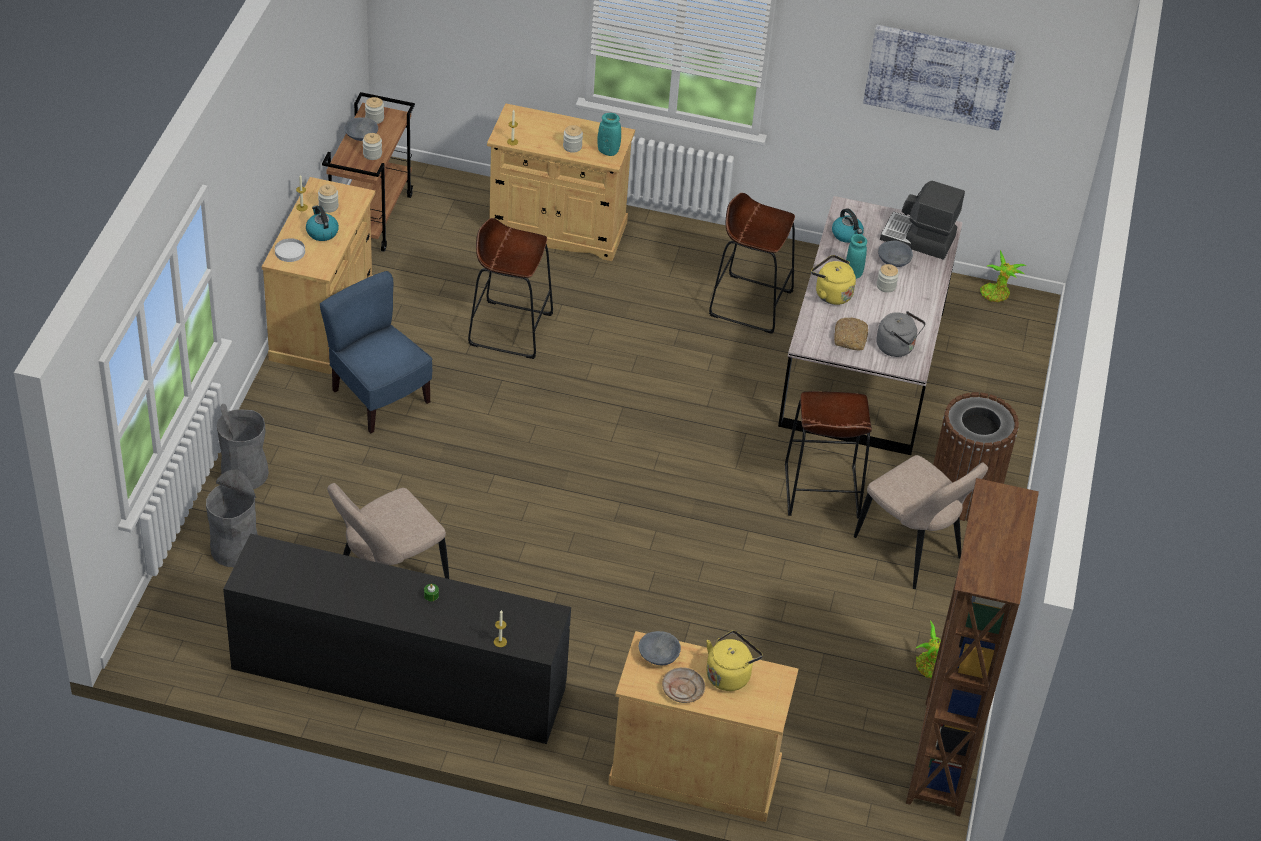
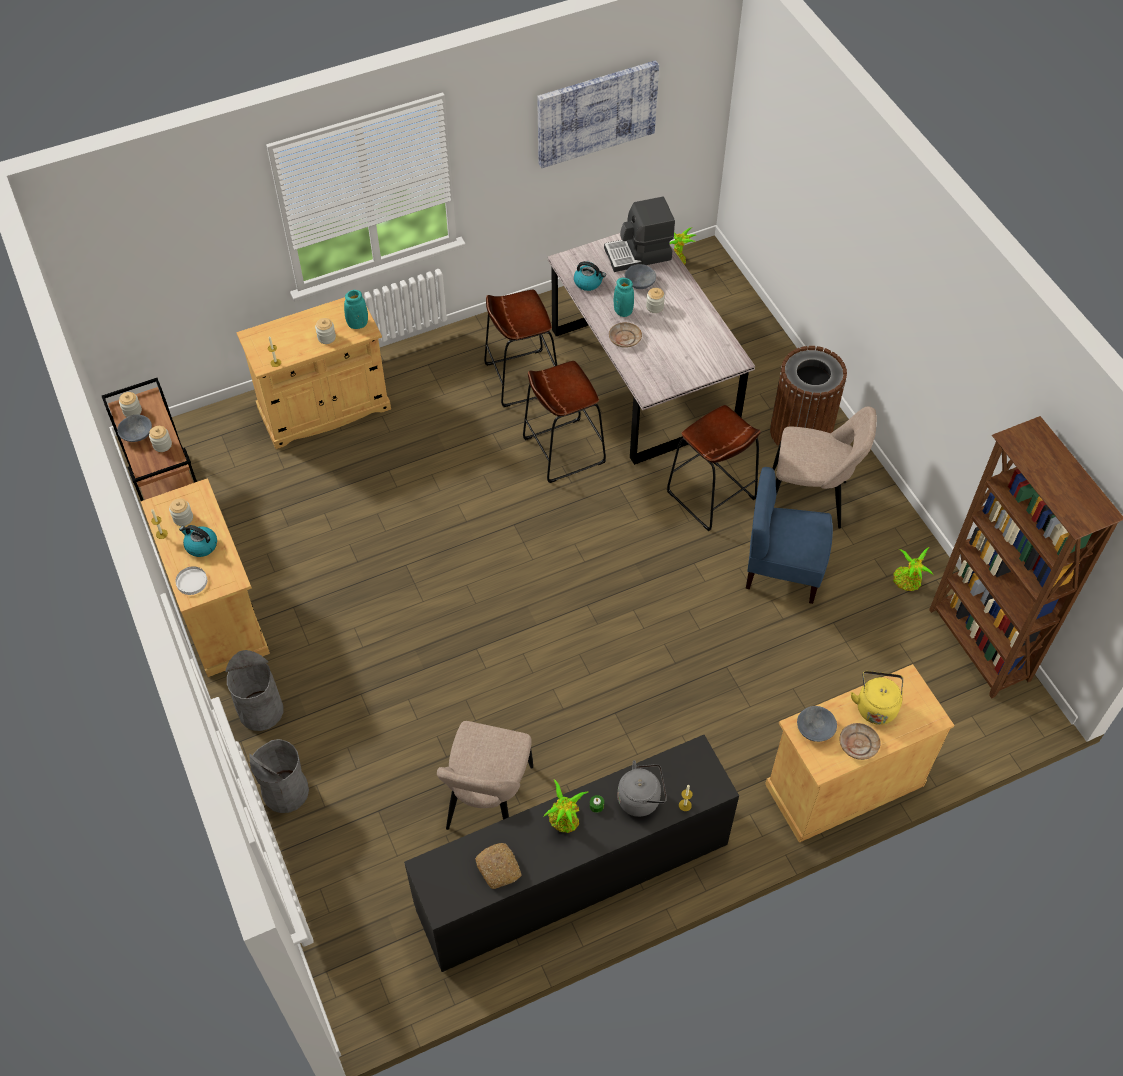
camera: 35 degrees left, 10 degrees up
(235, 549) = (342, 864): grey trash can -> grey trash can (261, 710)
(379, 397) = (327, 647): blue chair -> blue chair (782, 570)
(396, 587) = (564, 819): none -> potted plant
(510, 329) = (371, 517): brown stool -> brown stool (563, 450)
(831, 294) = (624, 338): yellow kettle -> beige plate
(850, 338) = (673, 366): bread -> bread (499, 868)
(897, 347) = (710, 351): grey kettle -> grey kettle (641, 798)

